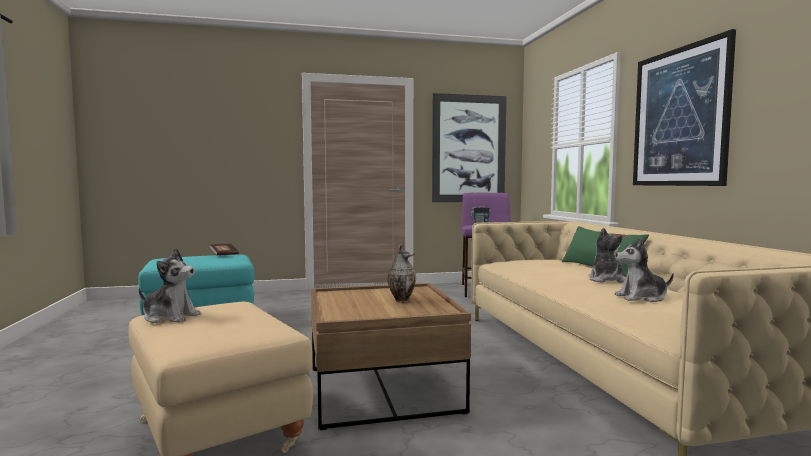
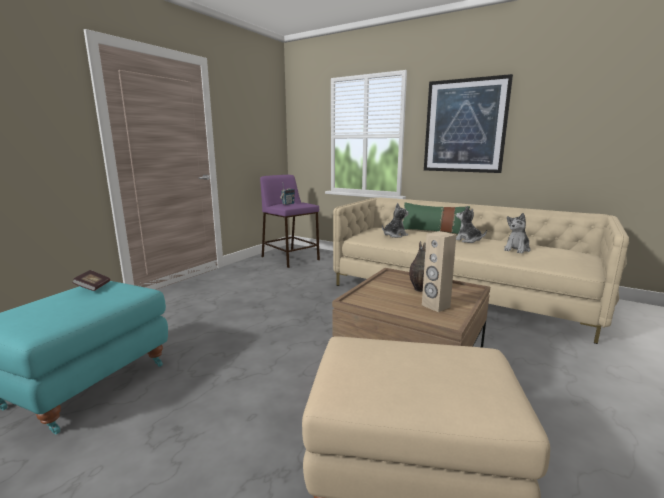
camera: 45 degrees left, 10 degrees up
(170, 317) = (370, 389): plush toy -> plush toy (394, 235)
(369, 310) = (435, 306): none -> beige speaker
(469, 149) = (254, 134): picture -> none

